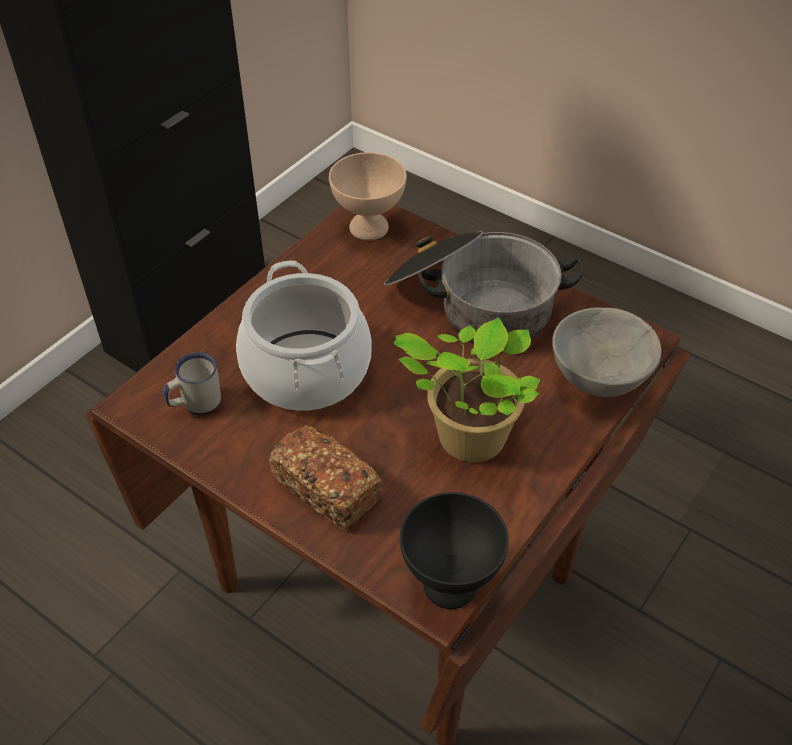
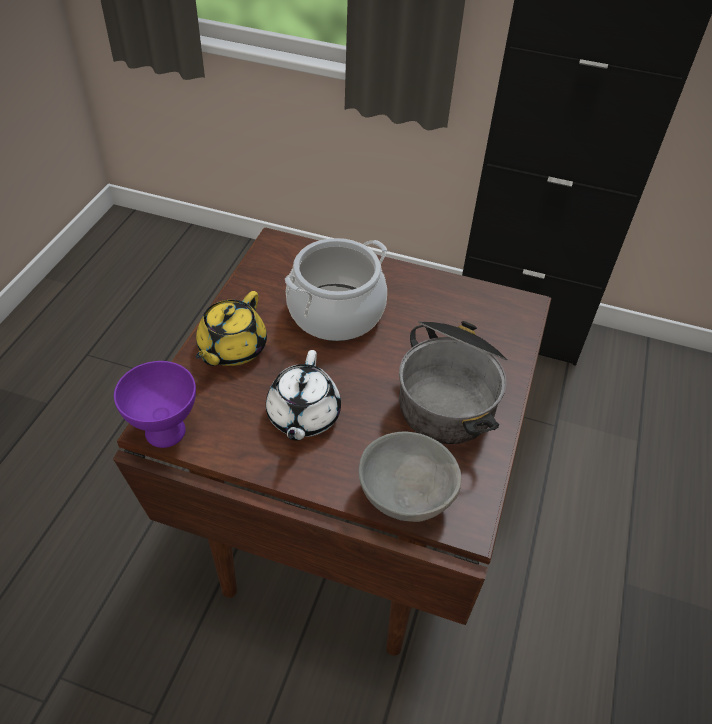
camera: 70 degrees right, 0 degrees up
(195, 404) = (284, 268): white mug -> none
(327, 490) = (231, 349): bread -> yellow teapot
(370, 227) = (506, 312): beige bowl -> none
(452, 586) = (165, 433): black bowl -> purple bowl
(466, 439) = (302, 416): potted plant -> white teapot

